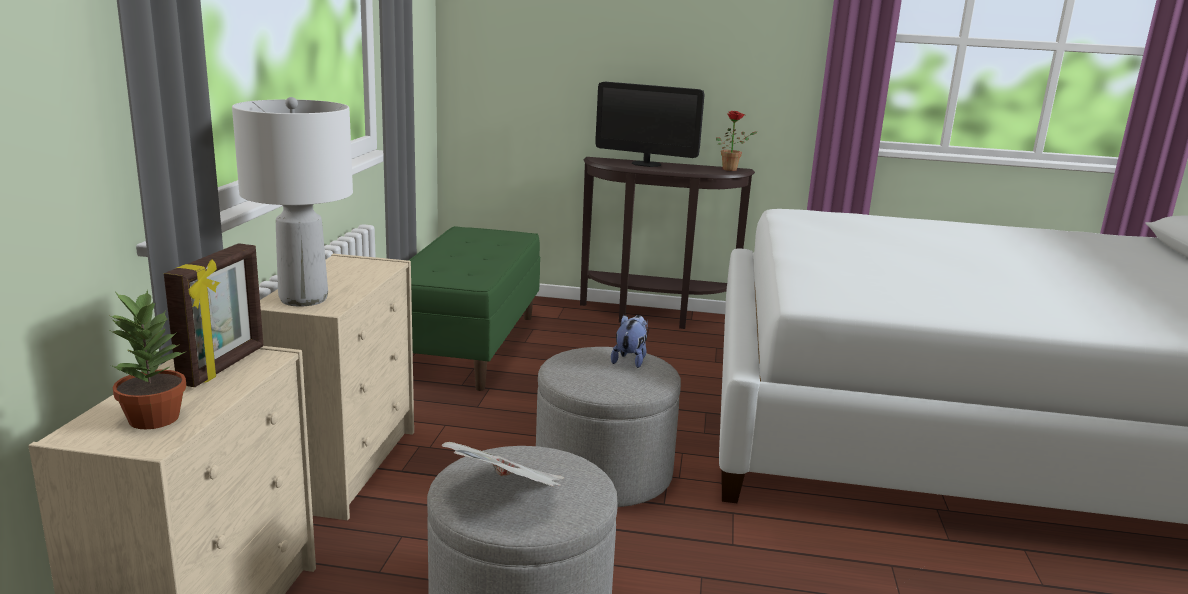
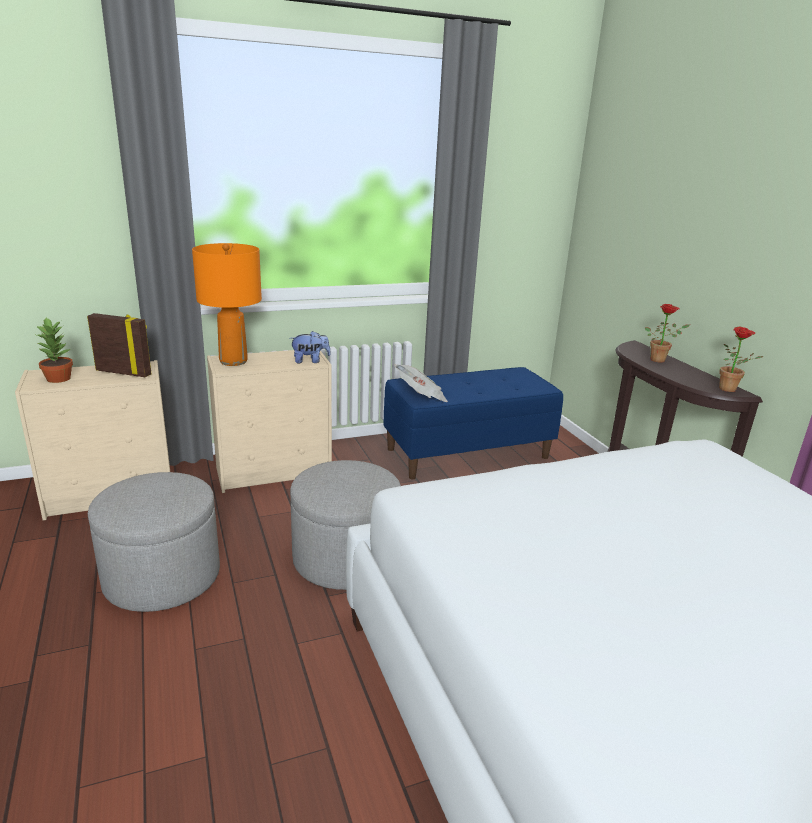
camera: 60 degrees right, 5 degrees up
(224, 366) = (124, 372): picture frame -> picture frame turned 150 degrees counterclockwise
(302, 299) = (233, 361): white table lamp -> orange table lamp
(468, 345) = (468, 453): green bench -> blue bench
(507, 494) = (136, 495): newspaper -> newspaper (421, 396)
(630, 360) = (369, 485): plush toy -> plush toy (310, 361)
(646, 164) = (660, 360): monitor -> potted plant

